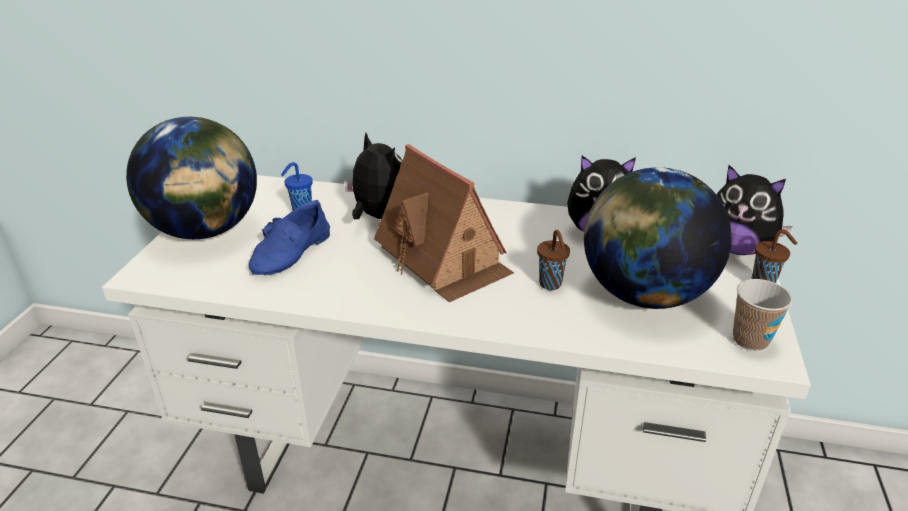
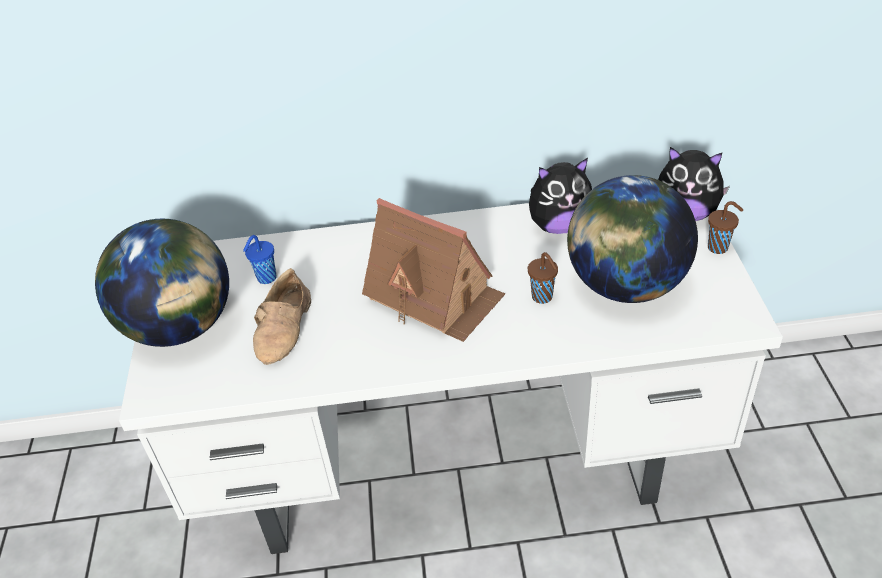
camera: 15 degrees left, 10 degrees up
(293, 252) = (286, 328): blue shoe -> beige shoe
(379, 217) = (347, 263): plush toy -> none
(750, 340) = (725, 307): cup -> none

